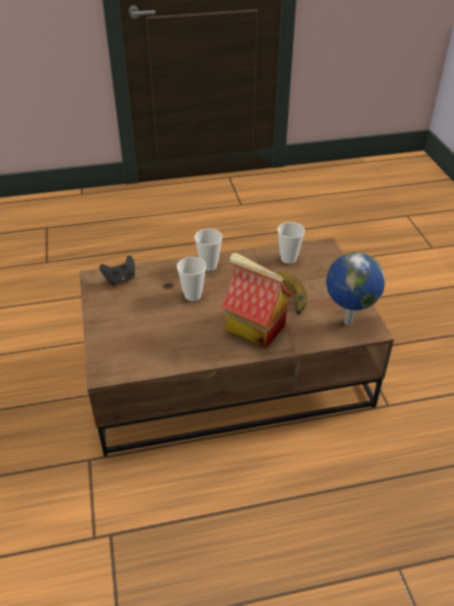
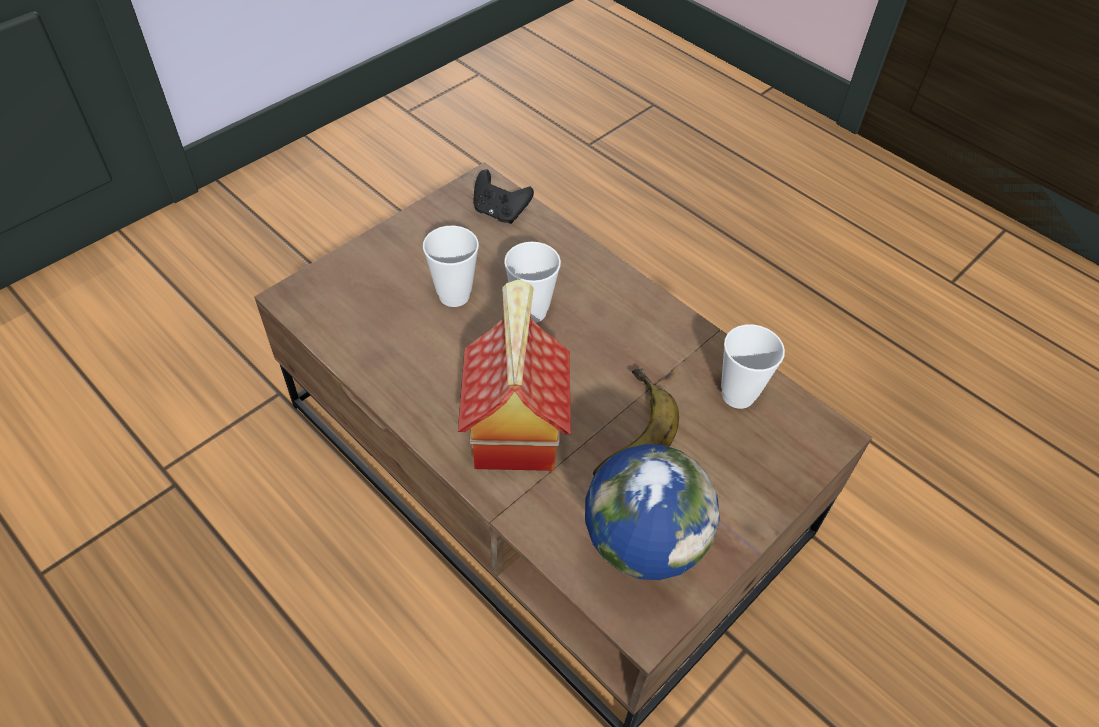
camera: 55 degrees right, 10 degrees up
(209, 266) = (620, 296): cup -> cup (454, 295)

